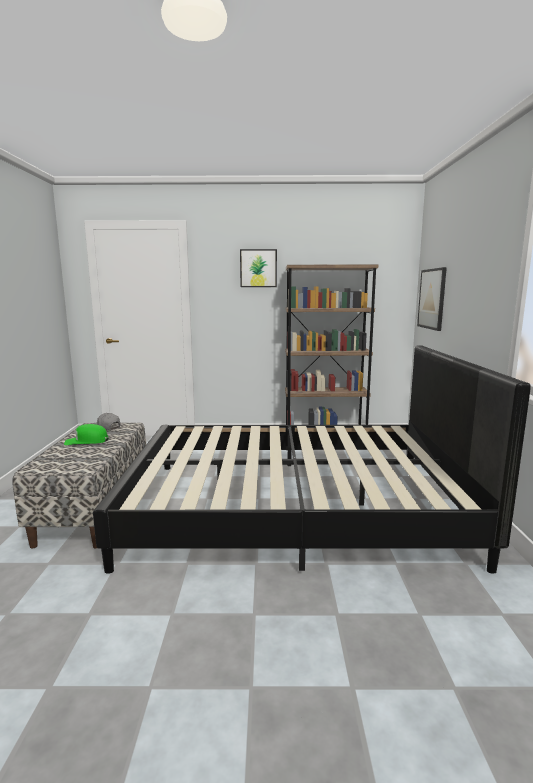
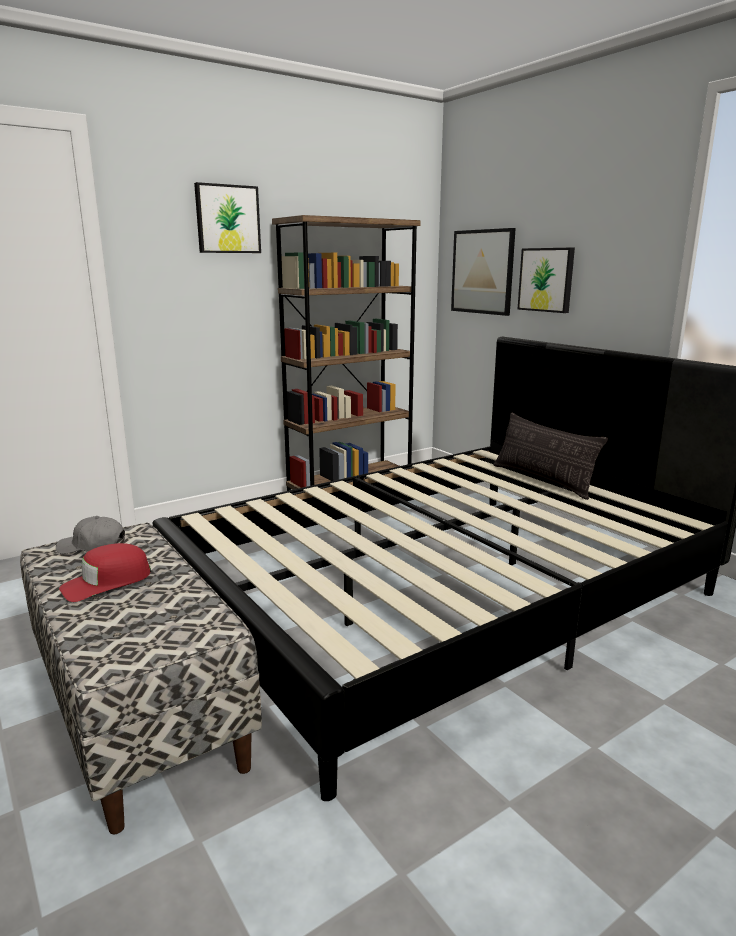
camera: 35 degrees left, 5 degrees up
(87, 441) = (106, 582): green cap -> red cap
(404, 451) = (543, 480): none -> pillow
(457, 305) = (546, 280): none -> picture

